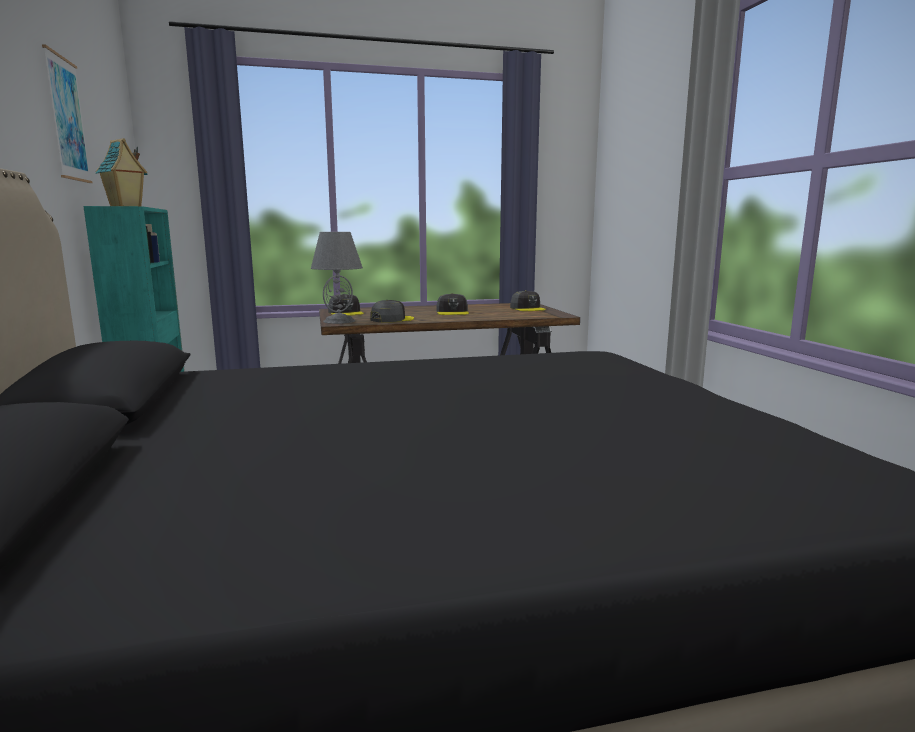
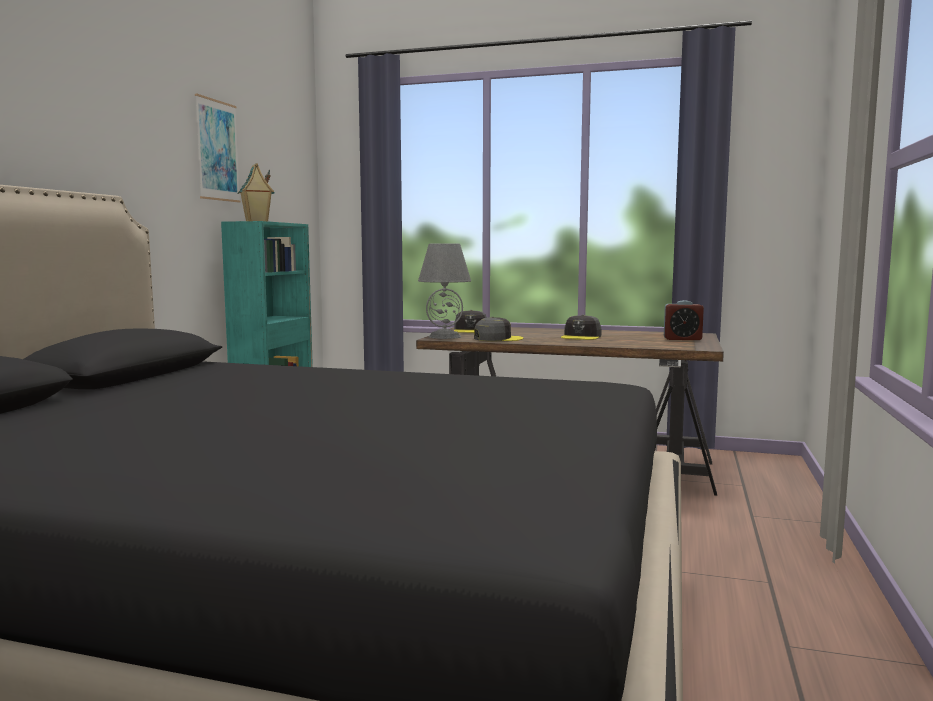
camera: 30 degrees right, 5 degrees down
(527, 308) = (682, 339): grey cap -> alarm clock

